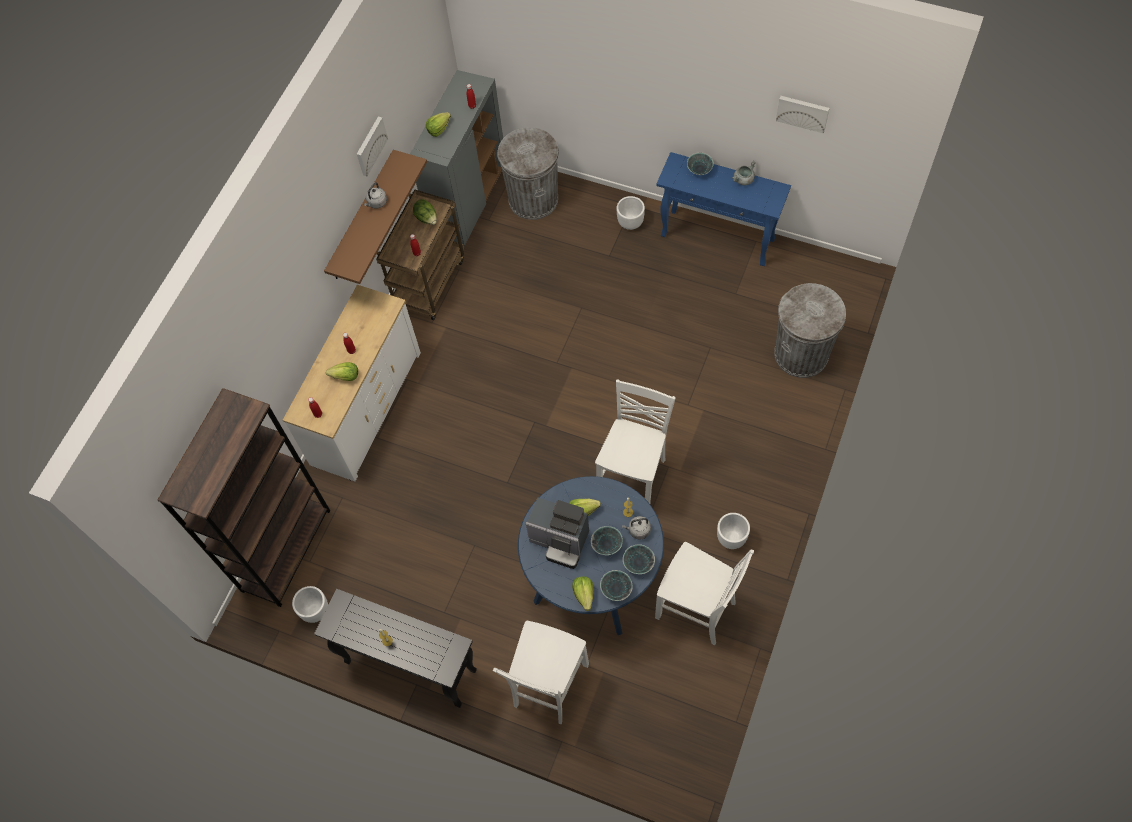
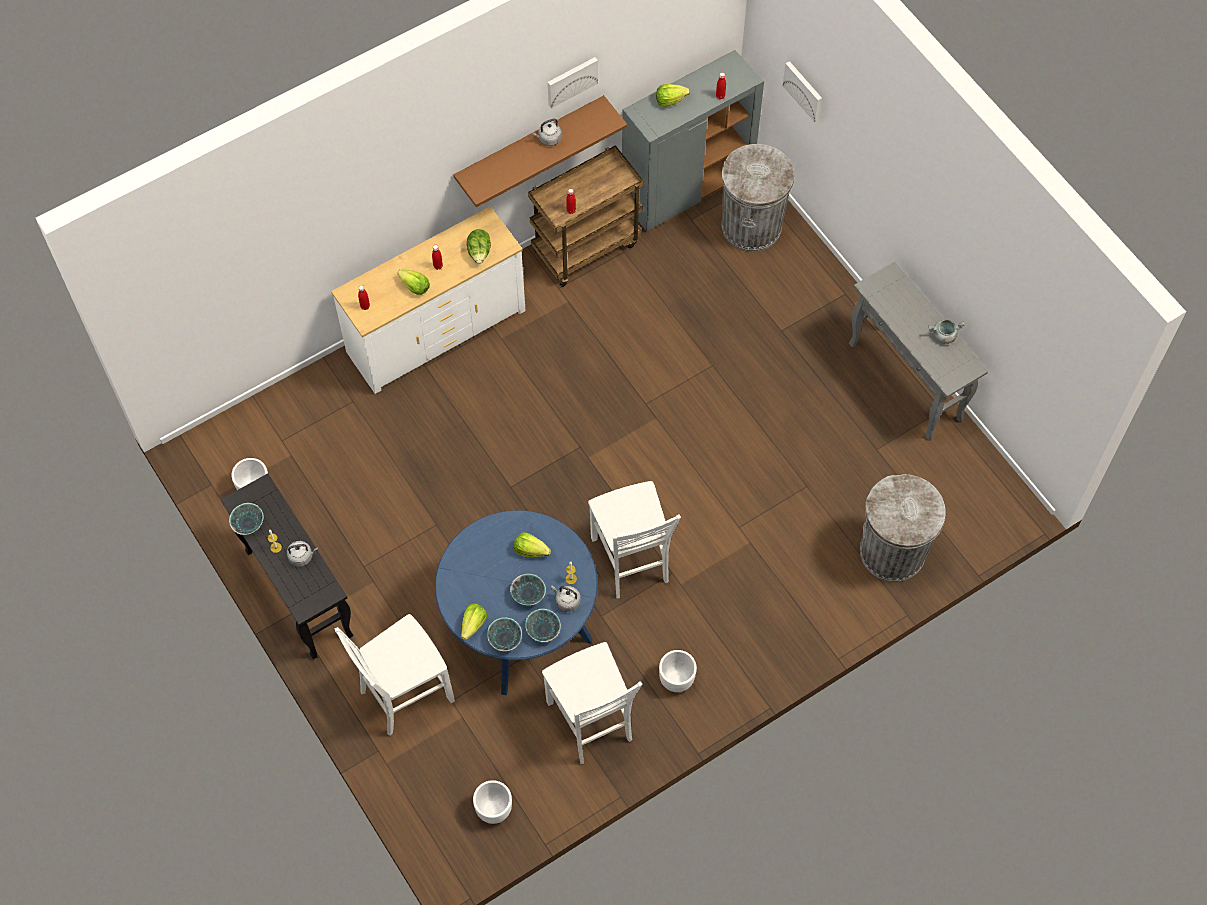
camera: 30 degrees right, 0 degrees up
(286, 550) = (269, 416): brown bookcase -> none
(413, 634) = (302, 556): none -> grey kettle
(427, 218) = (606, 182): lettuce -> lettuce (479, 252)
(560, 541) = (490, 563): coffee machine -> none
(630, 223) = (829, 311): white planter -> white planter (494, 809)
(634, 477) = (631, 561): white chair -> white chair turned 105 degrees clockwise
(699, 170) = (908, 298): bowl -> bowl (249, 524)
(718, 238) = (906, 382): blue console table -> grey console table
(803, 112) = (1013, 301): picture -> picture (804, 90)

